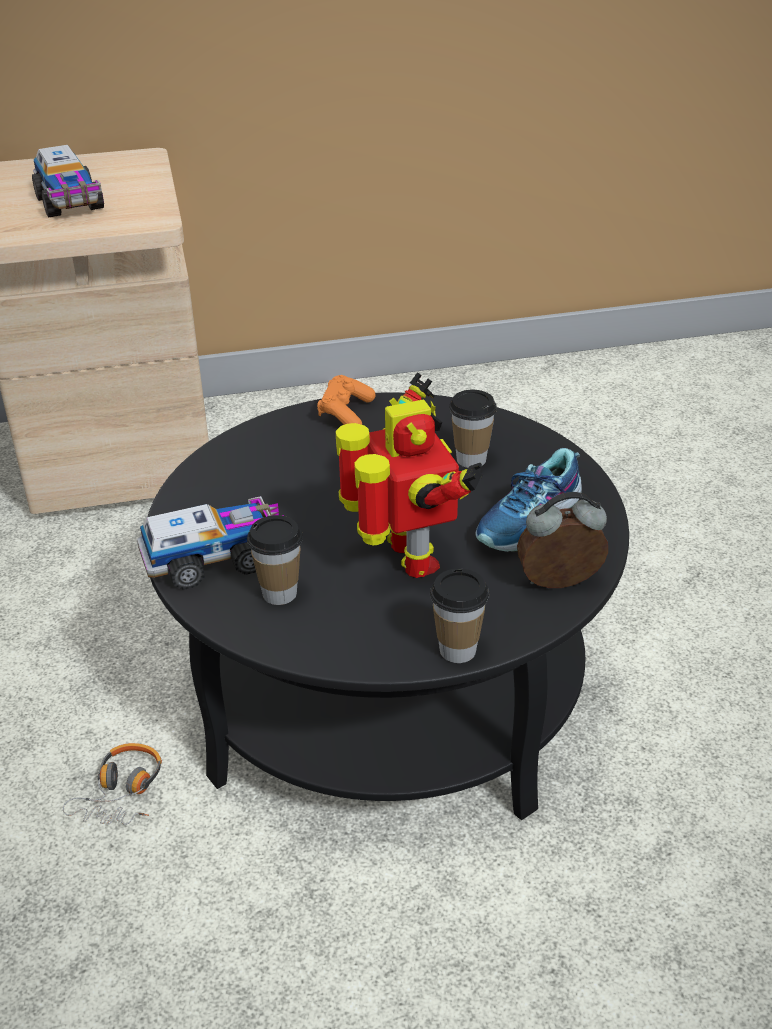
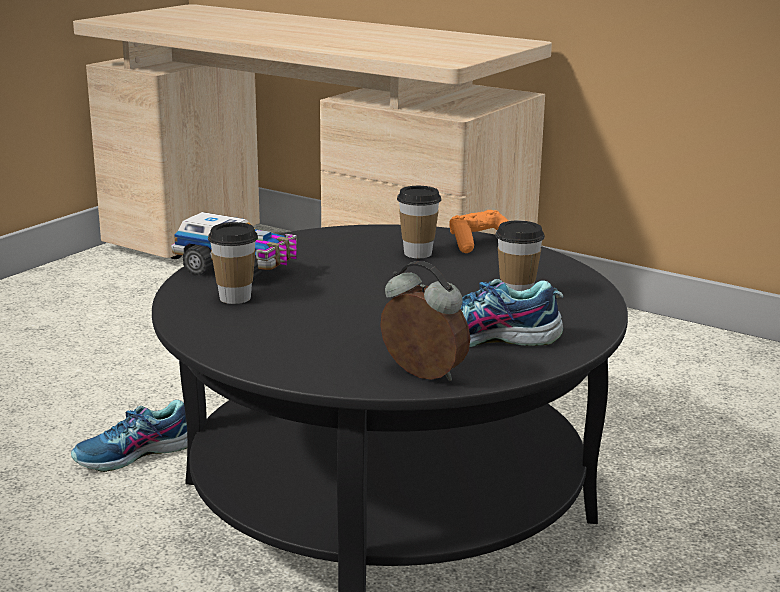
camera: 45 degrees right, 15 degrees down
(70, 203) = (420, 48): toy truck -> none
(122, 792) = (136, 454): headphones -> shoe
(408, 560) = (348, 319): toy robot -> none
(458, 650) = (272, 369): cup -> cup (418, 253)

